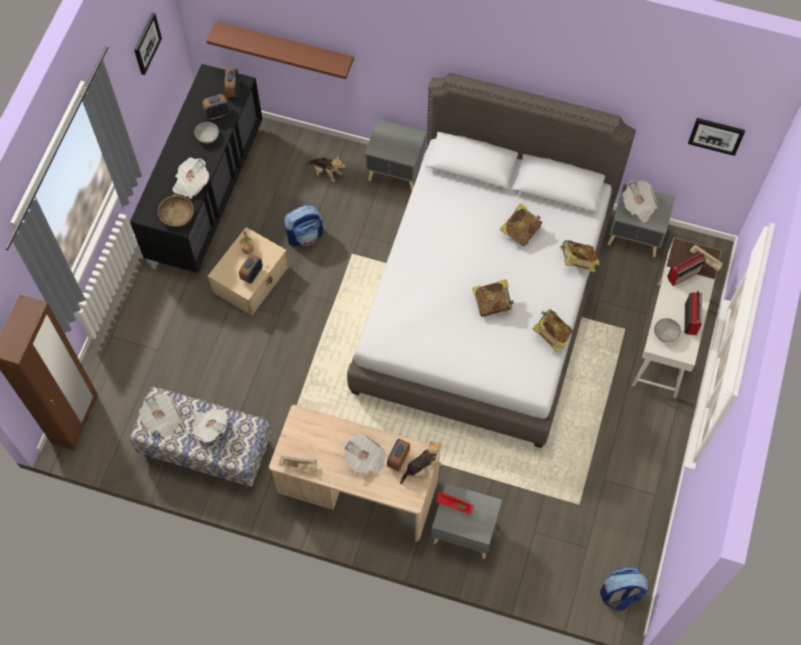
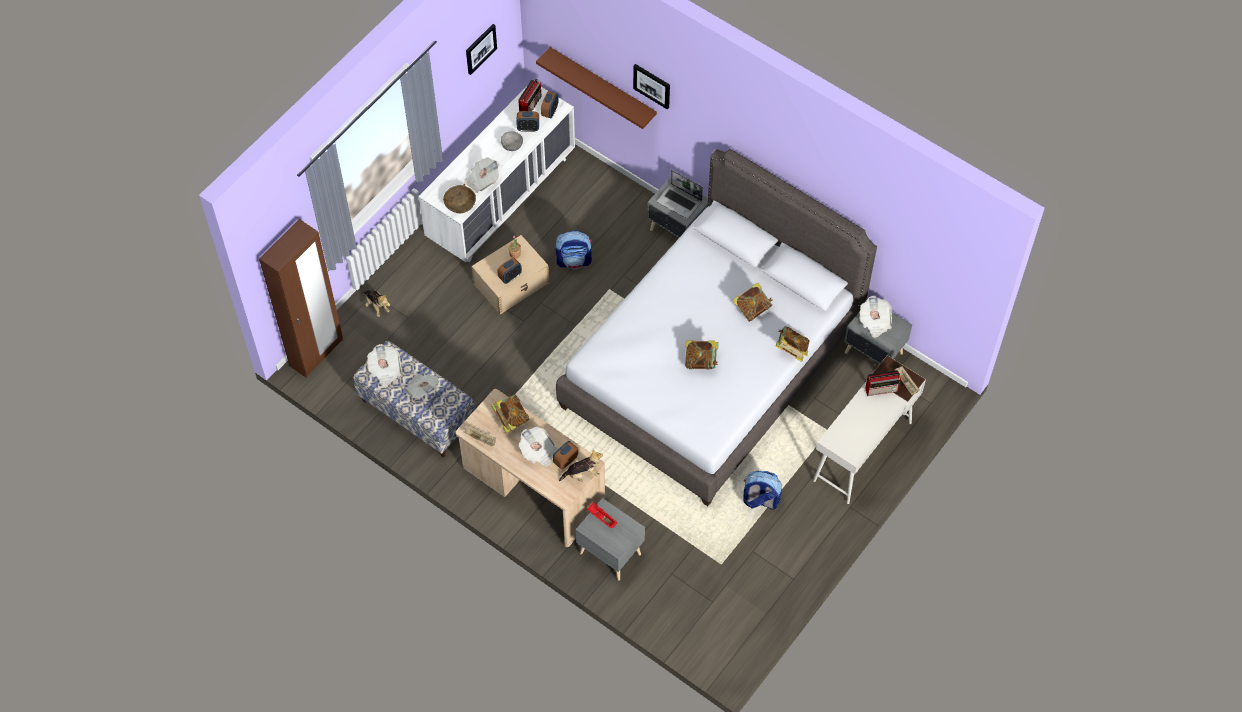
camera: 20 degrees right, 5 degrees down
(206, 194) = (501, 198): black dresser -> white dresser
(326, 172) = (615, 212): plush toy -> plush toy (377, 306)
(397, 143) = (680, 202): none -> laptop
(551, 336) = (741, 404): book -> book (511, 419)
(620, 594) = (725, 649): backpack -> backpack (760, 500)
(666, 334) = (842, 433): grey bowl -> none
(691, 318) = (871, 427): radio -> radio (531, 104)
(716, 135) = (941, 271): picture -> picture (652, 85)

